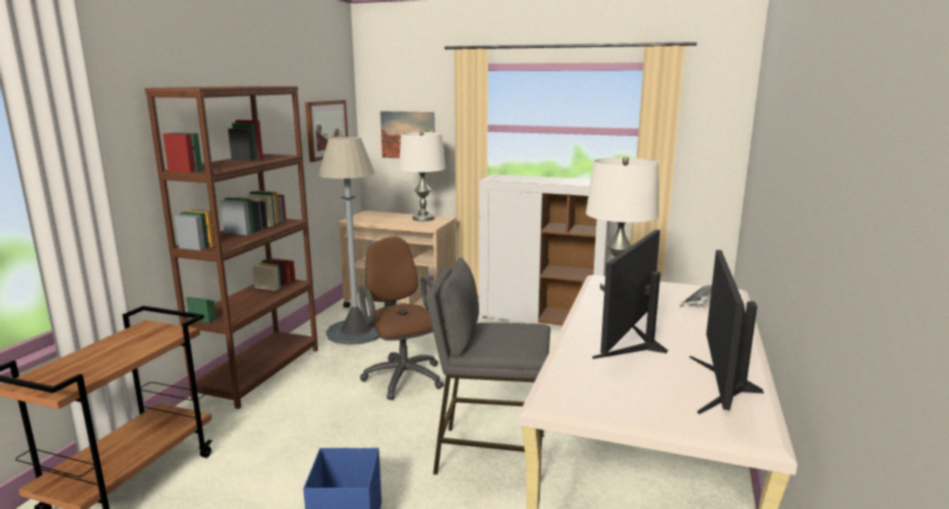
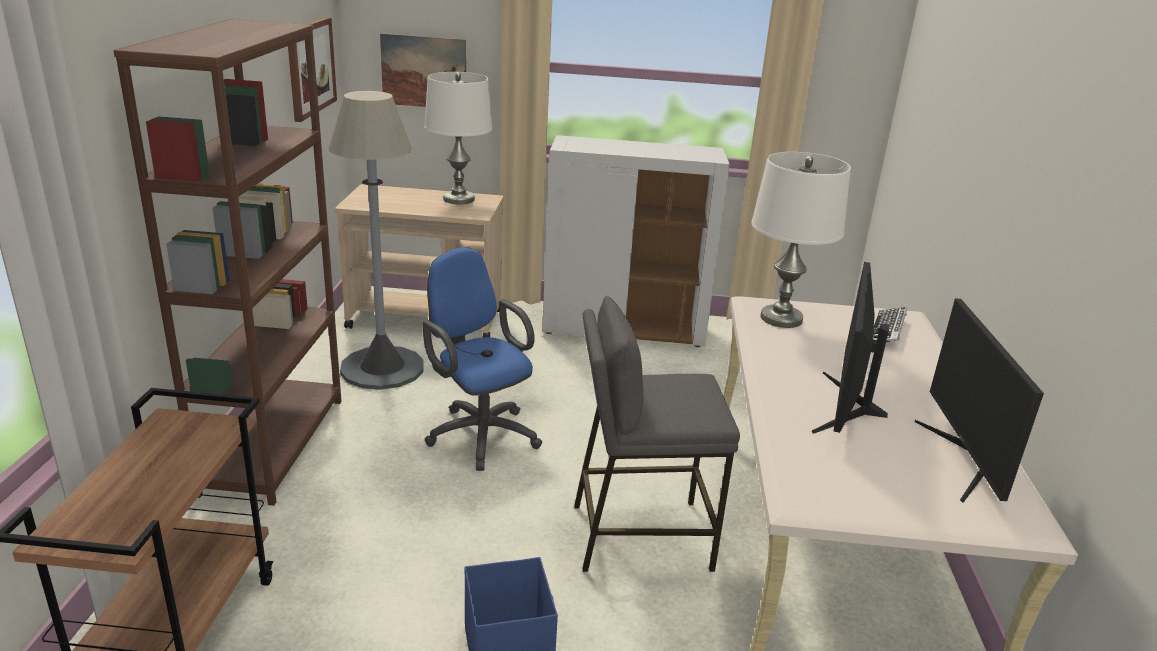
camera: 15 degrees left, 10 degrees up
(402, 376) = (479, 433): brown office chair -> blue office chair

